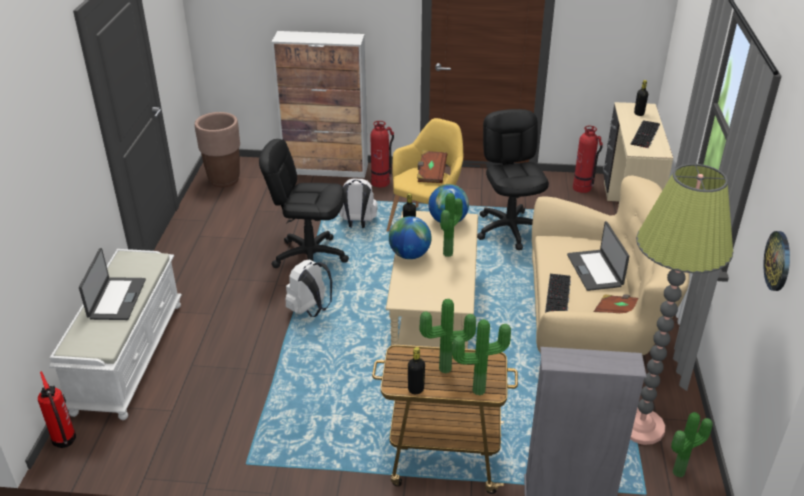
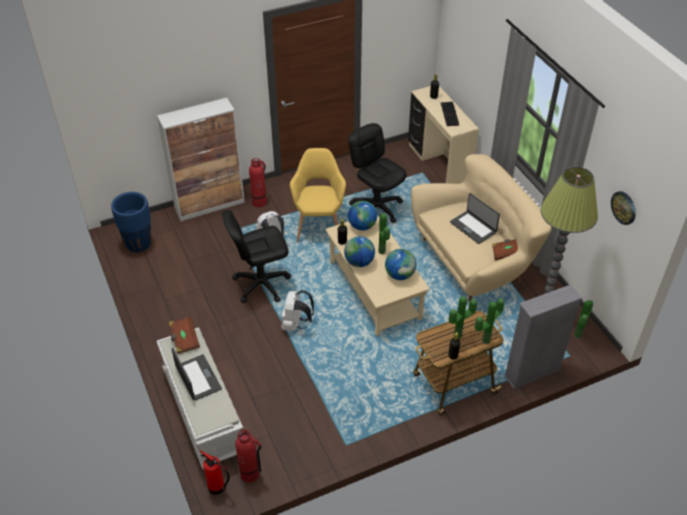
camera: 30 degrees left, 10 degrees up
(224, 180) = (139, 244): brown planter -> blue planter
(431, 174) = (321, 191): brown book -> brown book (184, 340)
(447, 285) = (400, 275): none -> globe
(558, 295) = (465, 254): keyboard -> none
(582, 188) = (399, 156): fire extinguisher -> fire extinguisher (250, 474)

